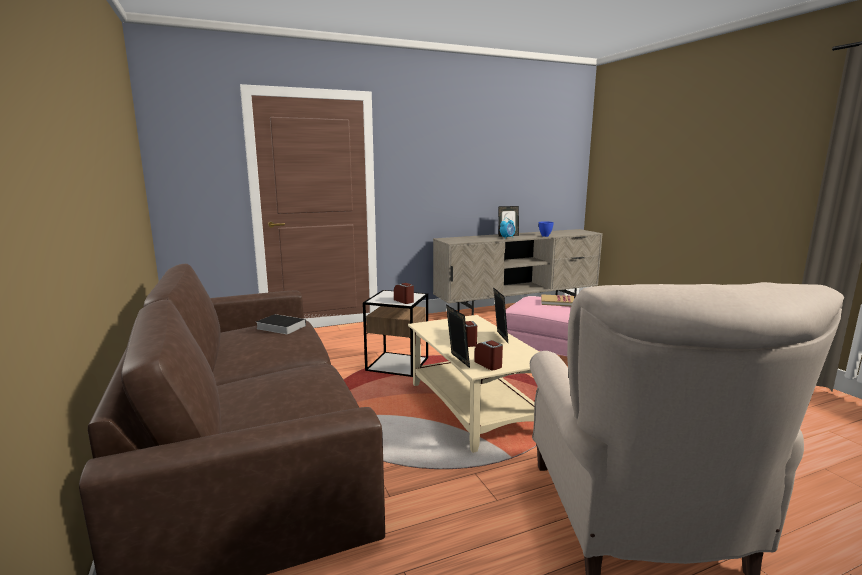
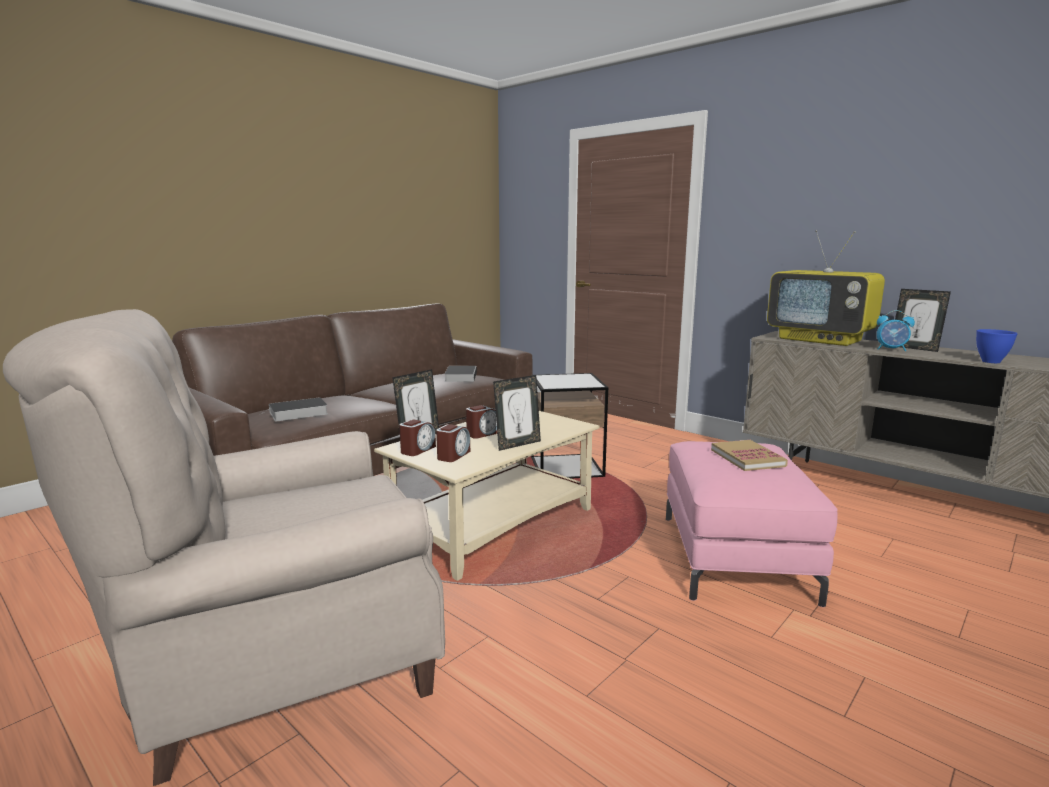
camera: 65 degrees right, 0 degrees up
(311, 403) = (296, 413): none -> book
(404, 301) = (558, 384): alarm clock -> alarm clock (453, 455)
(470, 239) = (821, 340): none -> television

